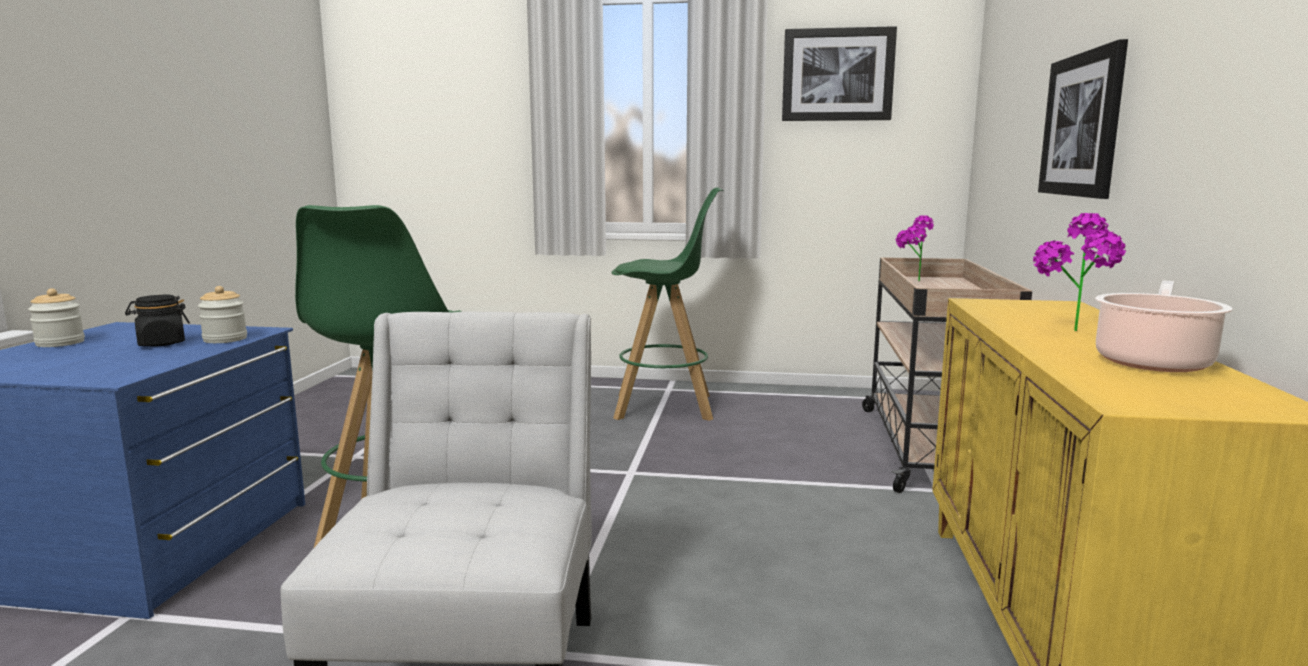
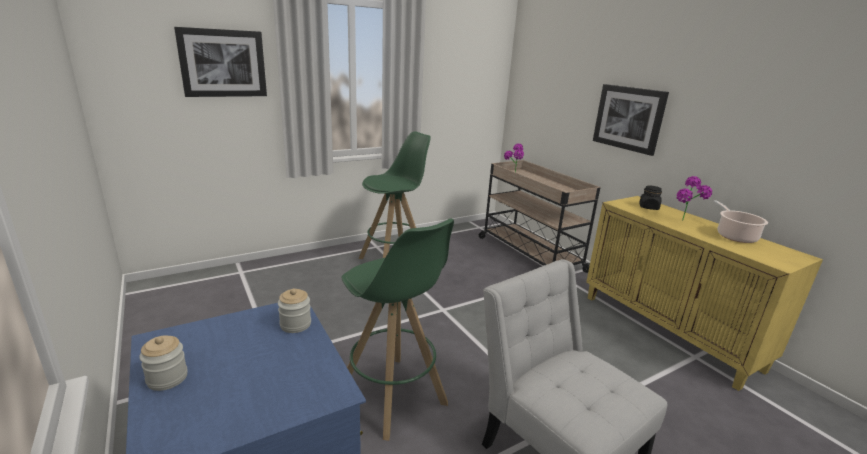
camera: 40 degrees left, 10 degrees up
(161, 343) = (261, 346): black jar -> black jar (648, 207)
(837, 75) = (453, 60): picture -> picture (223, 63)

